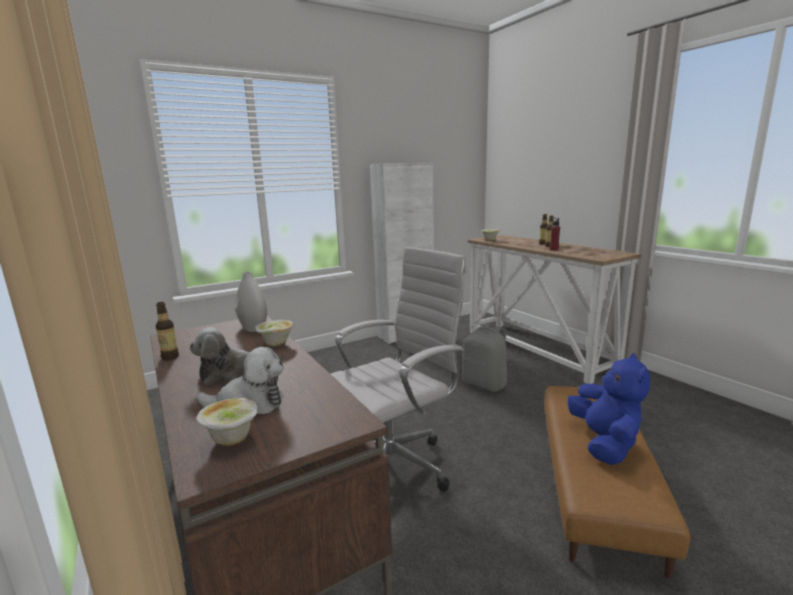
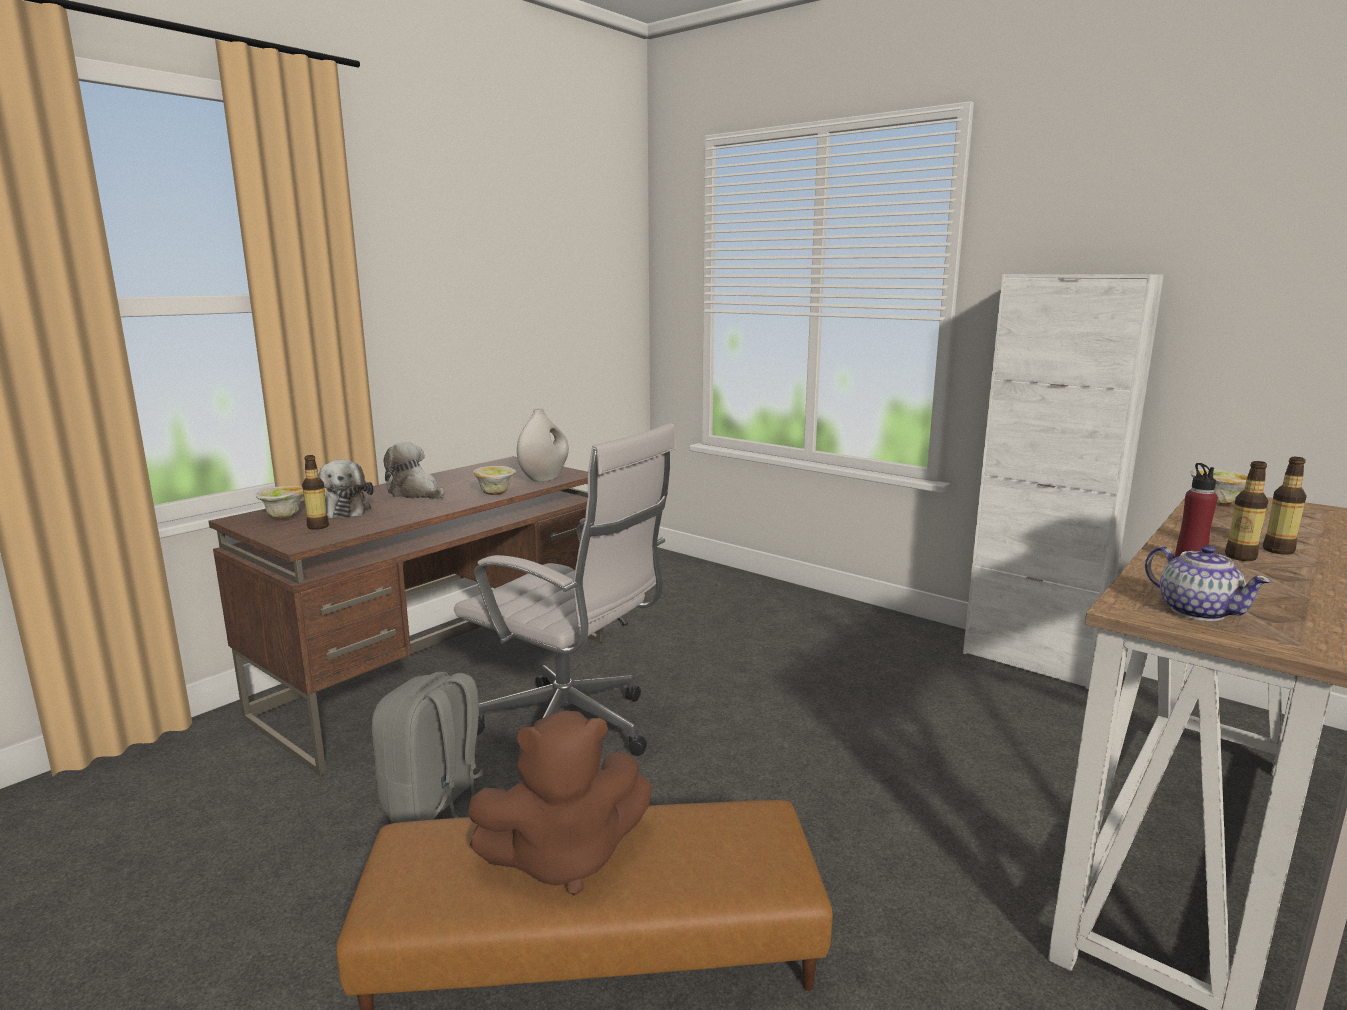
camera: 70 degrees right, 0 degrees up
(170, 357) = (453, 472): bottle -> bottle (318, 527)
(485, 384) = (891, 784): grey backpack -> grey backpack (436, 804)
(600, 255) = (1196, 611): none -> teapot
(604, 443) = (564, 858): blue plush toy -> brown plush toy

